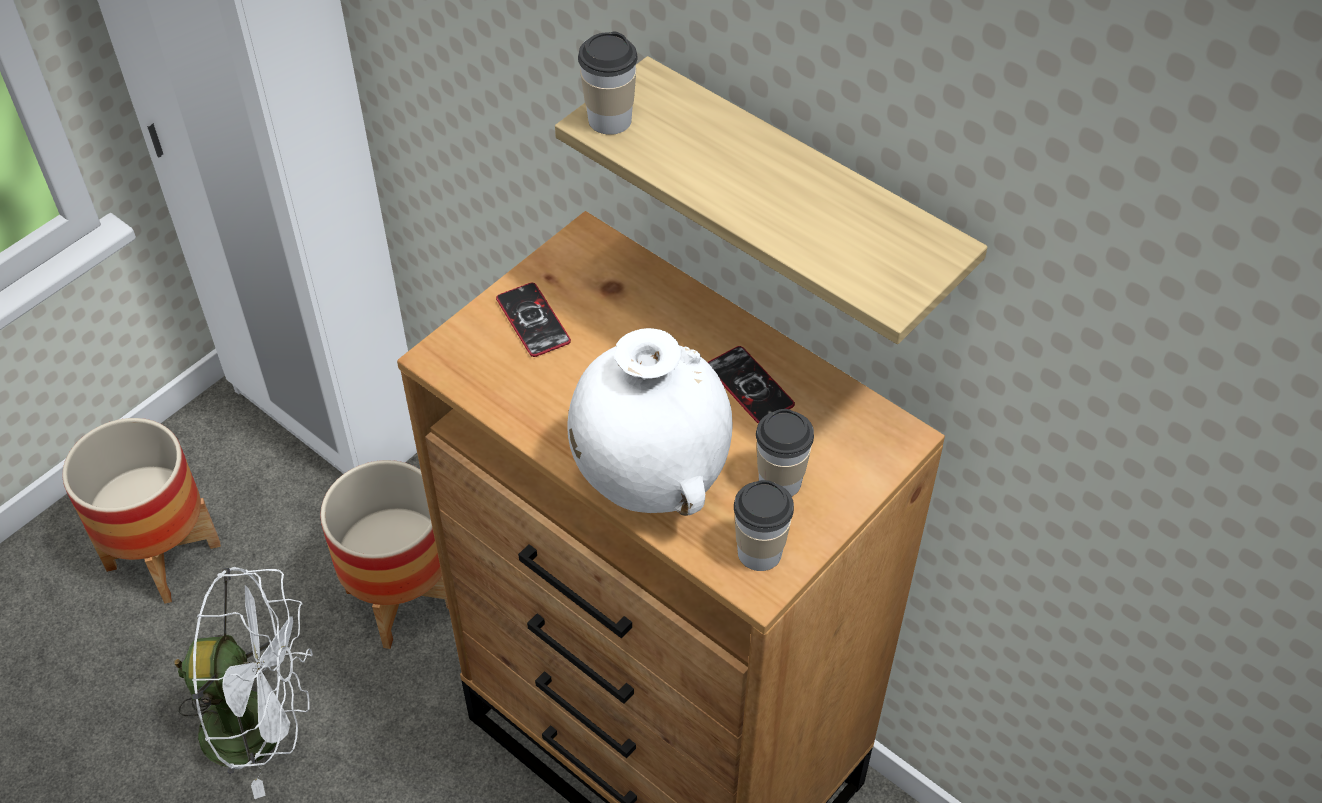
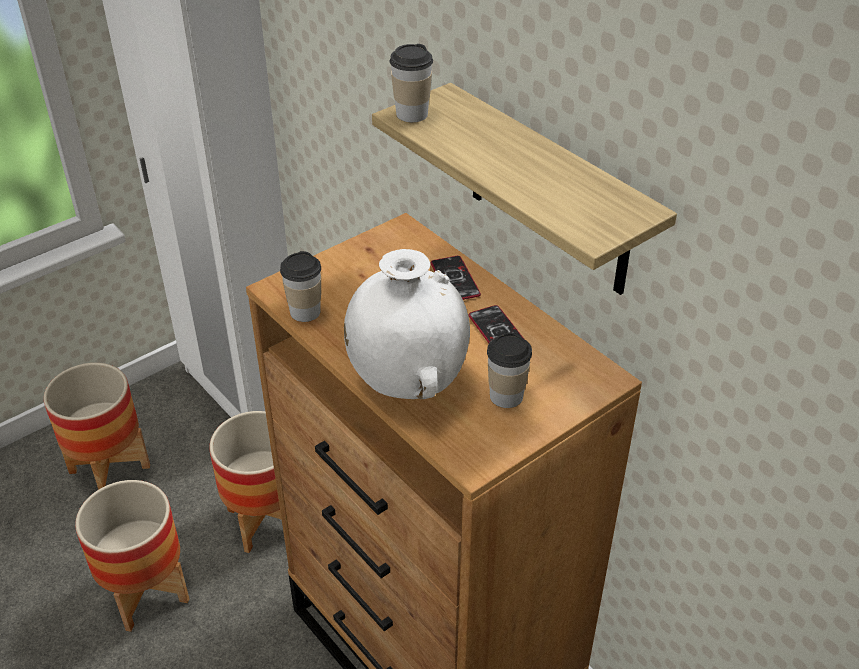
camera: 10 degrees right, 10 degrees down
(262, 726) = (146, 593): white fan -> planter
(533, 321) = (349, 273): phone -> phone (455, 279)
(759, 552) = (479, 441): cup -> cup (305, 312)

